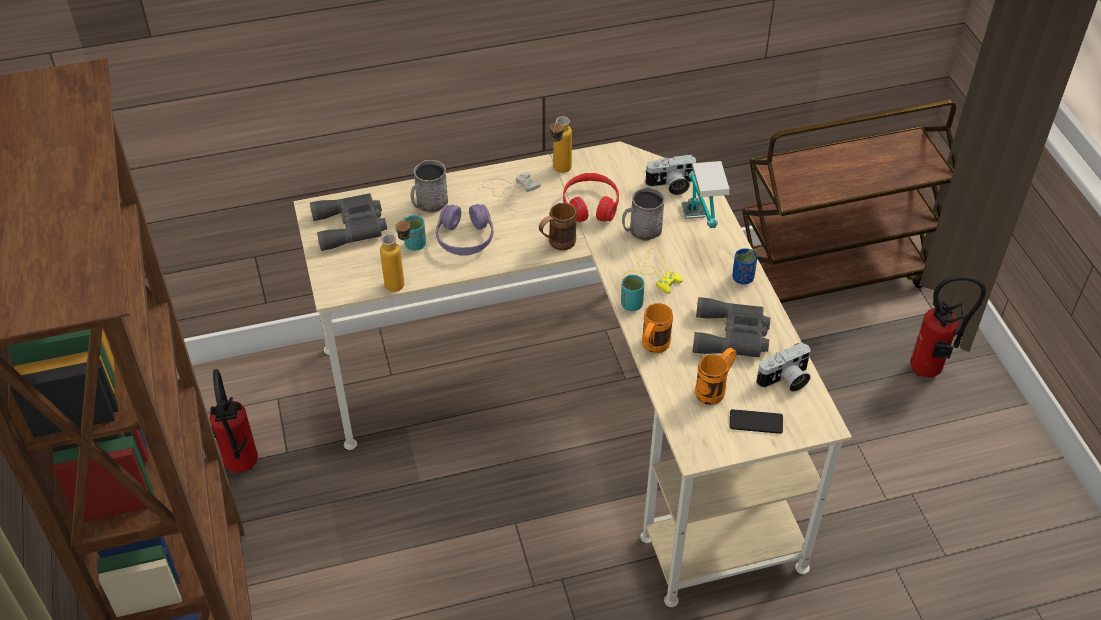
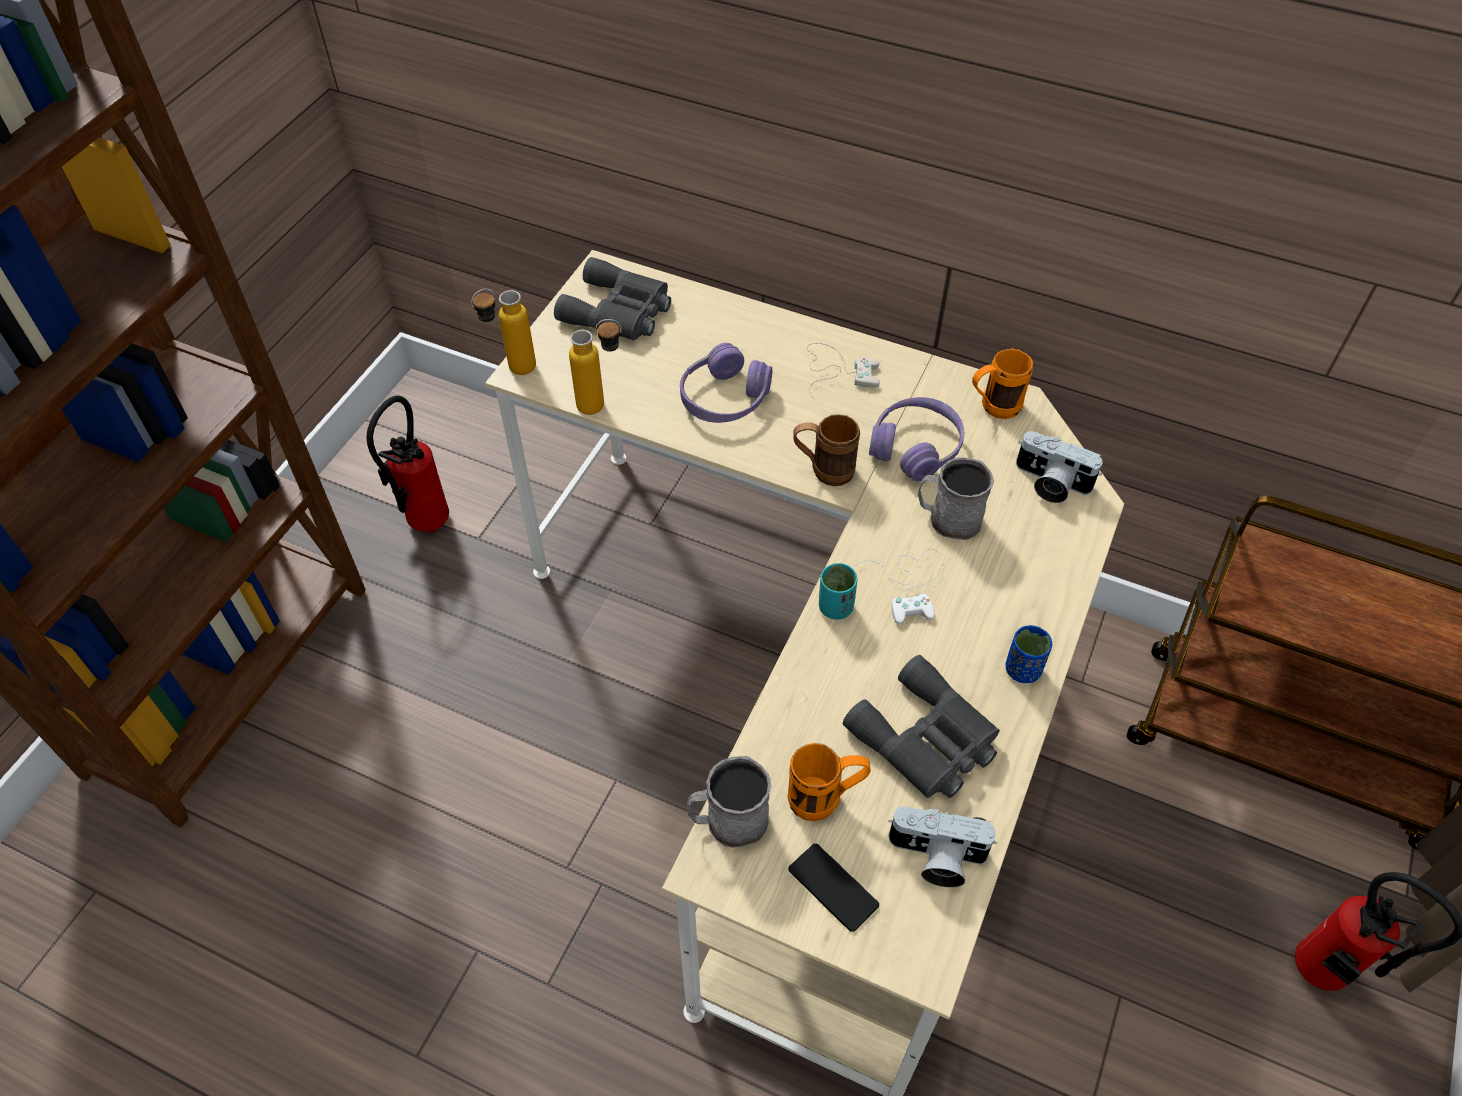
camera: 40 degrees right, 5 degrees up
(415, 244) = (662, 372): turquoise cup -> none
(428, 204) = (727, 334): grey mug -> grey mug (728, 821)
(559, 172) = (920, 383): bottle -> bottle (512, 370)
(590, 206) = (915, 448): red headphones -> purple headphones
(652, 348) = (802, 683): orange mug -> orange mug (992, 408)
(654, 272) = (909, 584): yellow game controller -> white game controller
(699, 235) = (1021, 572): table lamp -> none

